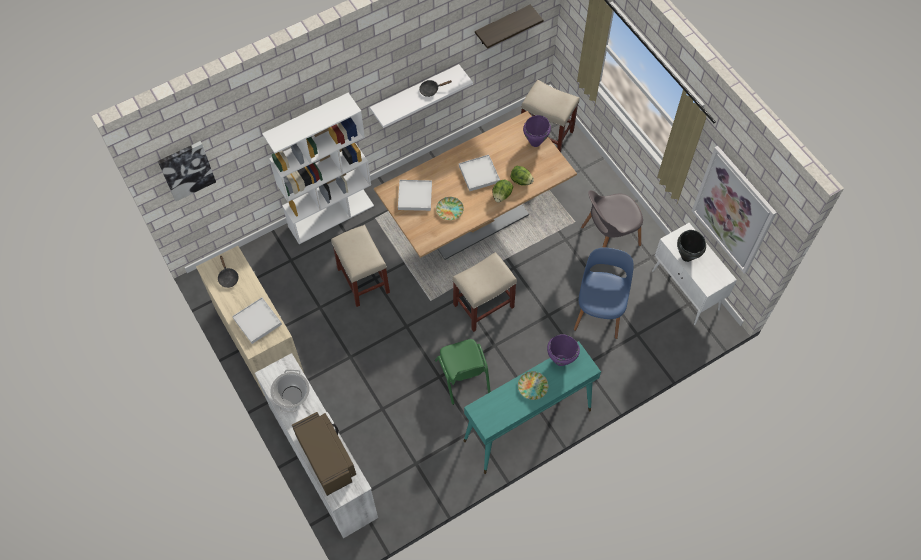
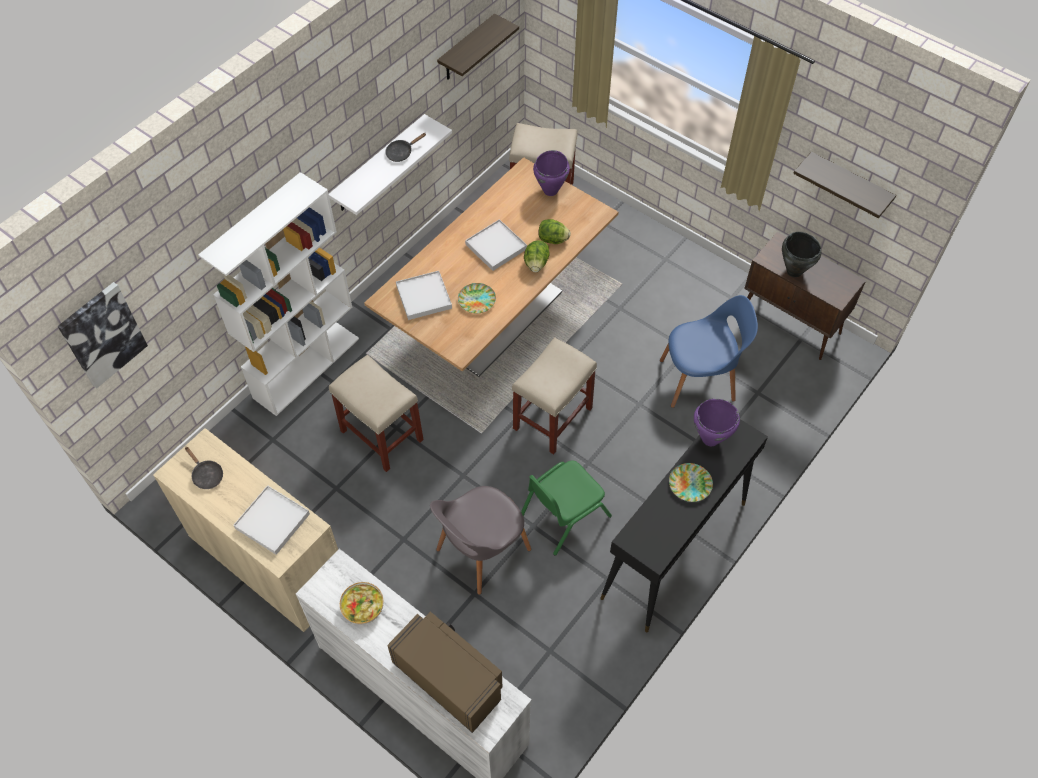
camera: 20 degrees left, 5 degrees down
(291, 395) = (362, 607): cooking pot -> bowl
(463, 376) = (564, 515): green chair -> green chair turned 90 degrees clockwise
(527, 426) = (674, 551): turquoise console table -> black console table
(599, 311) = (699, 379): blue chair -> blue chair turned 90 degrees clockwise
(609, 237) = (670, 289): grey chair -> grey chair (481, 551)
(686, 291) = (791, 324): white cabinet -> brown cabinet
(733, 210) = (848, 185): picture -> shelf

